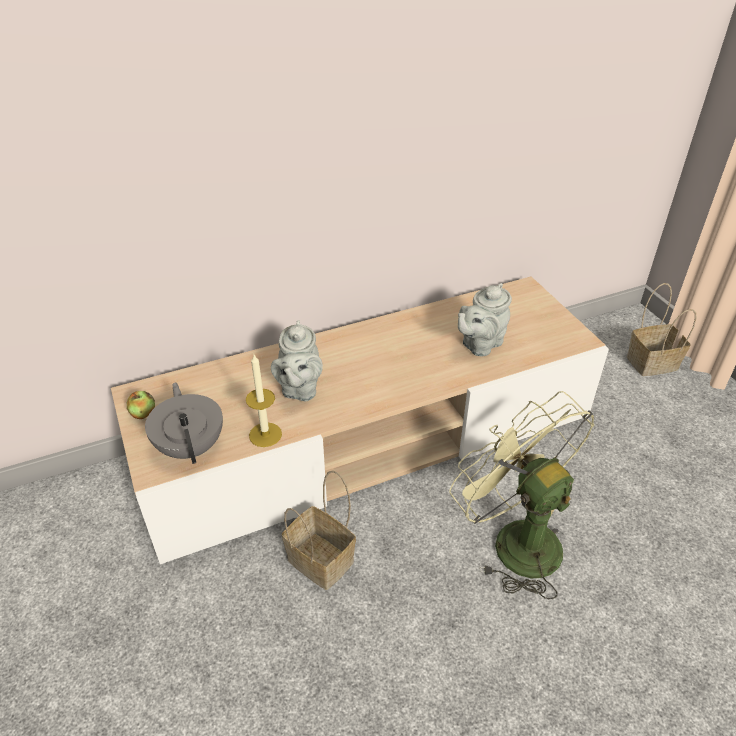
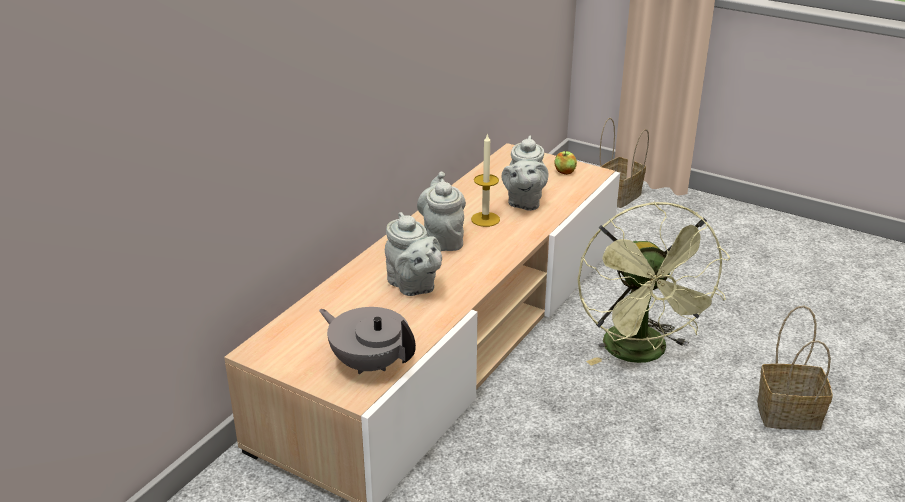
camera: 35 degrees left, 10 degrees down
(143, 413) = (288, 360): apple -> apple (564, 172)
(265, 434) = (426, 328): candle -> candle (485, 219)
(323, 561) = (512, 439): basket -> basket (790, 413)
(371, 353) = (443, 239): none -> grey teapot
(514, 539) = (642, 354): green fan -> green fan turned 120 degrees counterclockwise

